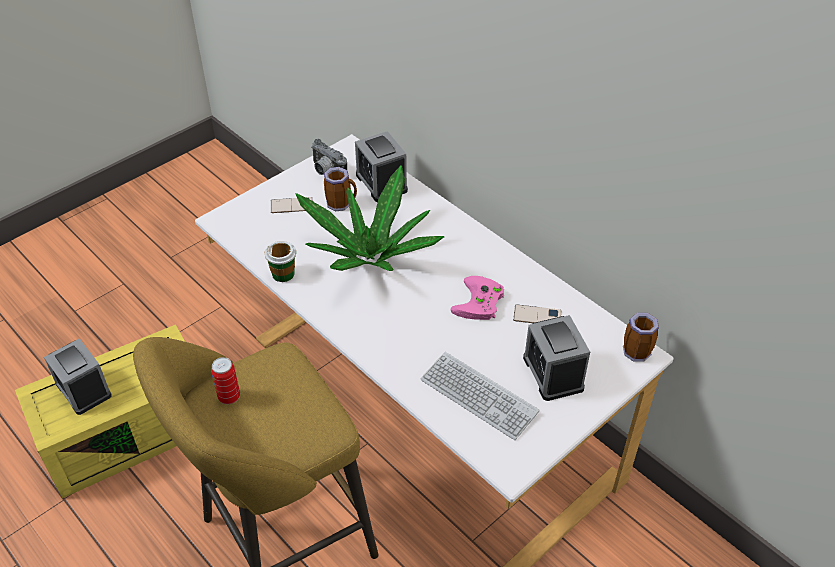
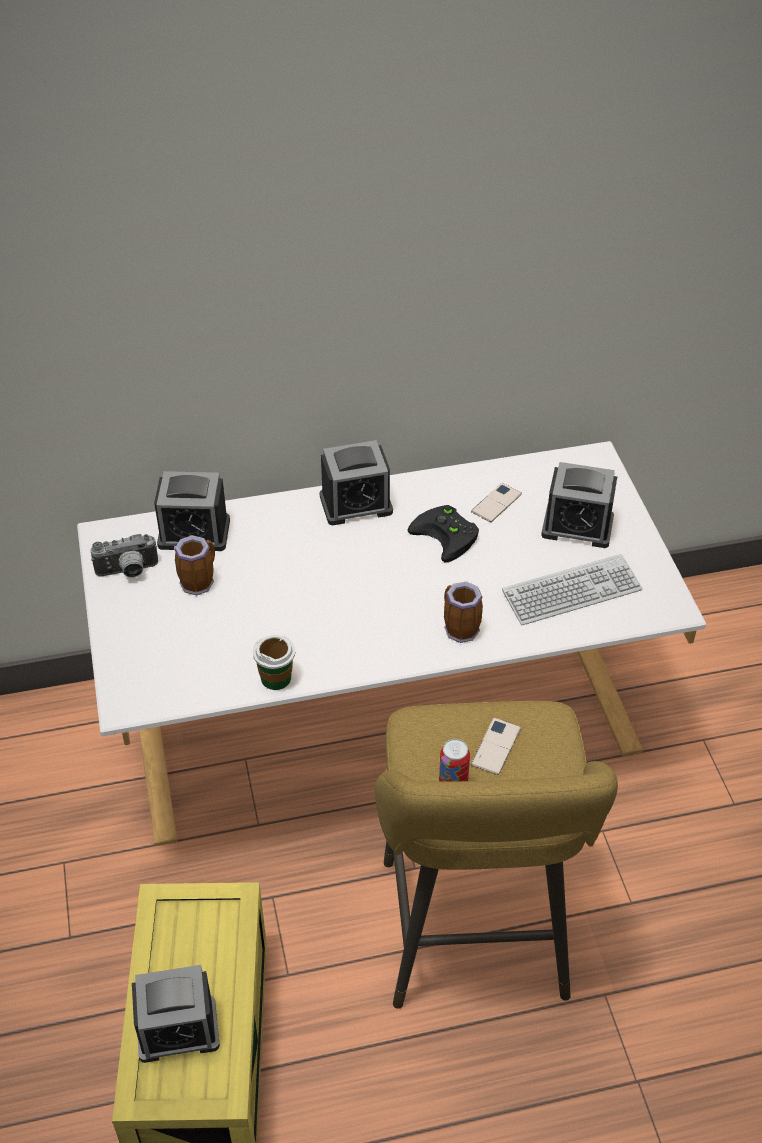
camera: 60 degrees left, 0 degrees up
(291, 205) = (161, 627): phone -> phone (496, 746)
(370, 256) = (308, 591): potted plant -> none
(471, 243) = (356, 504): none -> alarm clock
(480, 303) = (448, 536): pink game controller -> black game controller
(636, 349) = (586, 458): mug -> mug (458, 629)

